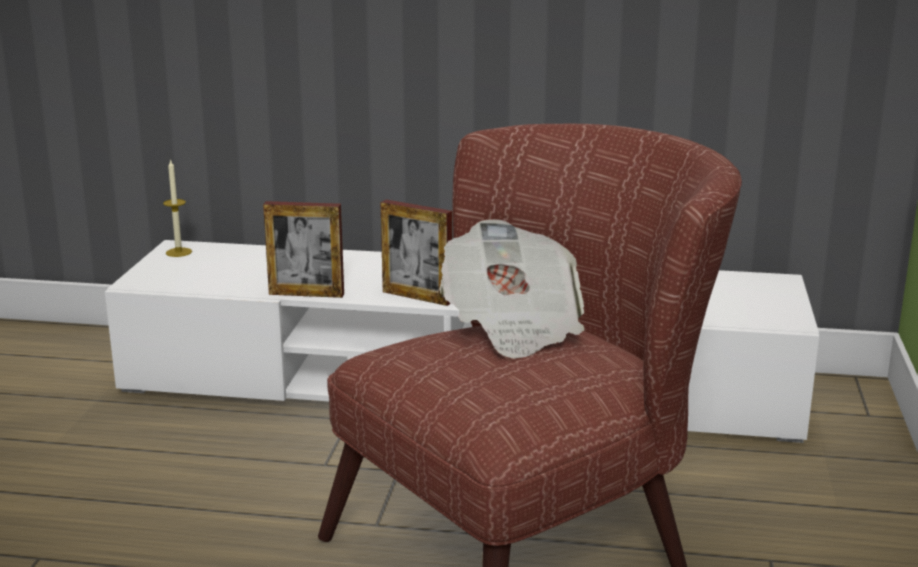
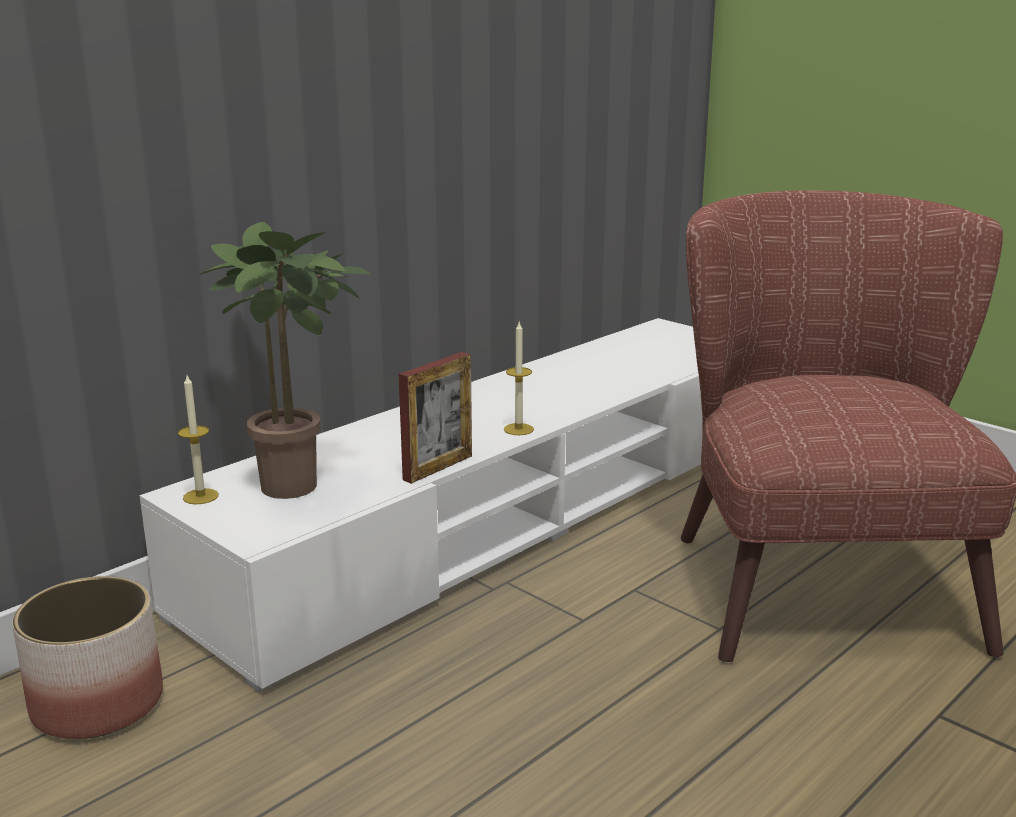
camera: 55 degrees left, 0 degrees up
(71, 356) = (99, 703): none -> planter
(222, 269) = (298, 488): none -> potted plant
(417, 297) = (518, 429): picture frame -> candle
(512, 326) = (803, 382): newspaper -> none

